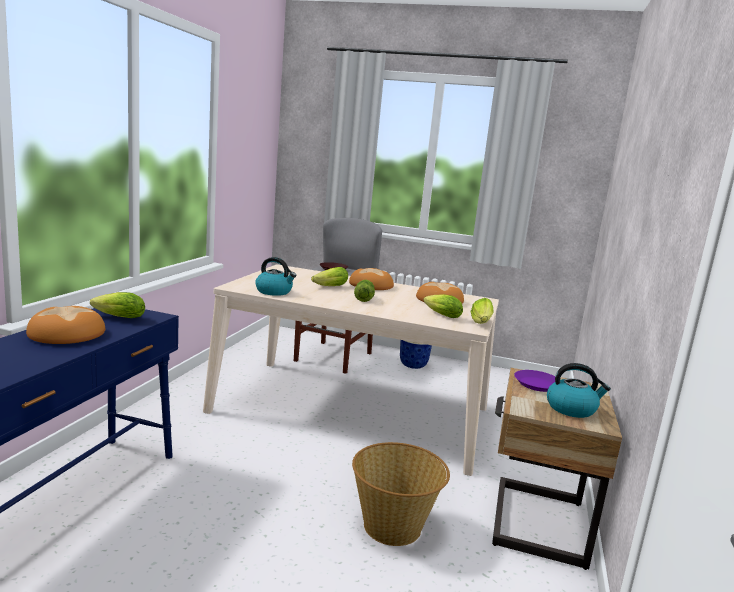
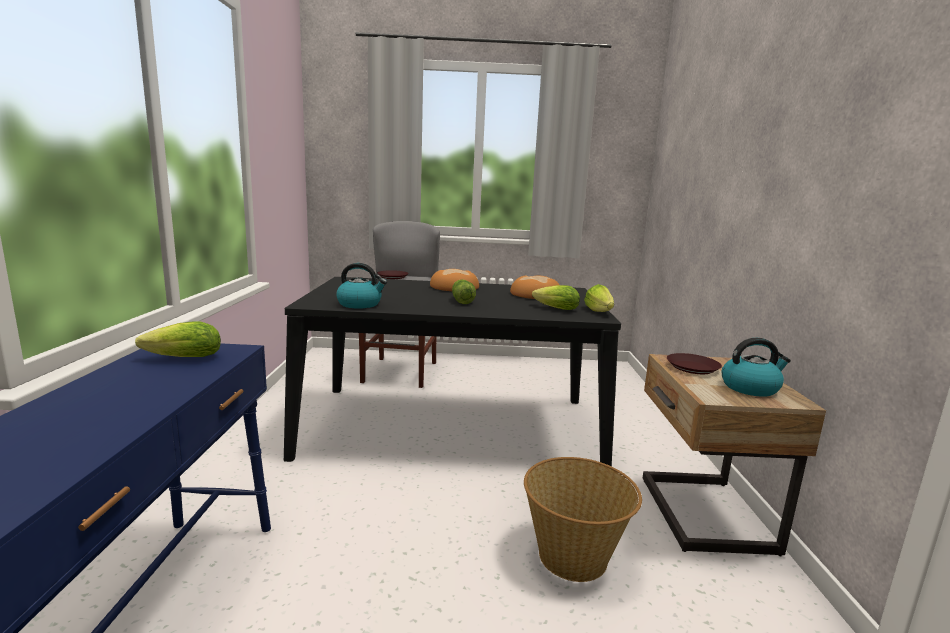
camera: 15 degrees left, 0 degrees up
(66, 334) = (115, 392): bread -> none
(328, 287) = (413, 293): lettuce -> none
(353, 410) = (452, 426): beige dining table -> black dining table
(413, 365) = (483, 369): planter -> none
(537, 384) = (692, 367): purple plate -> brown plate

